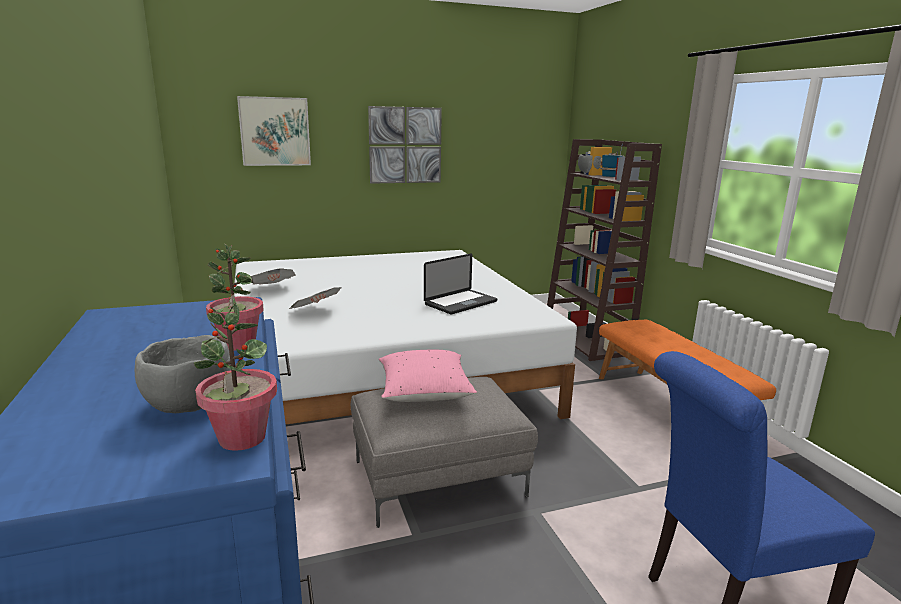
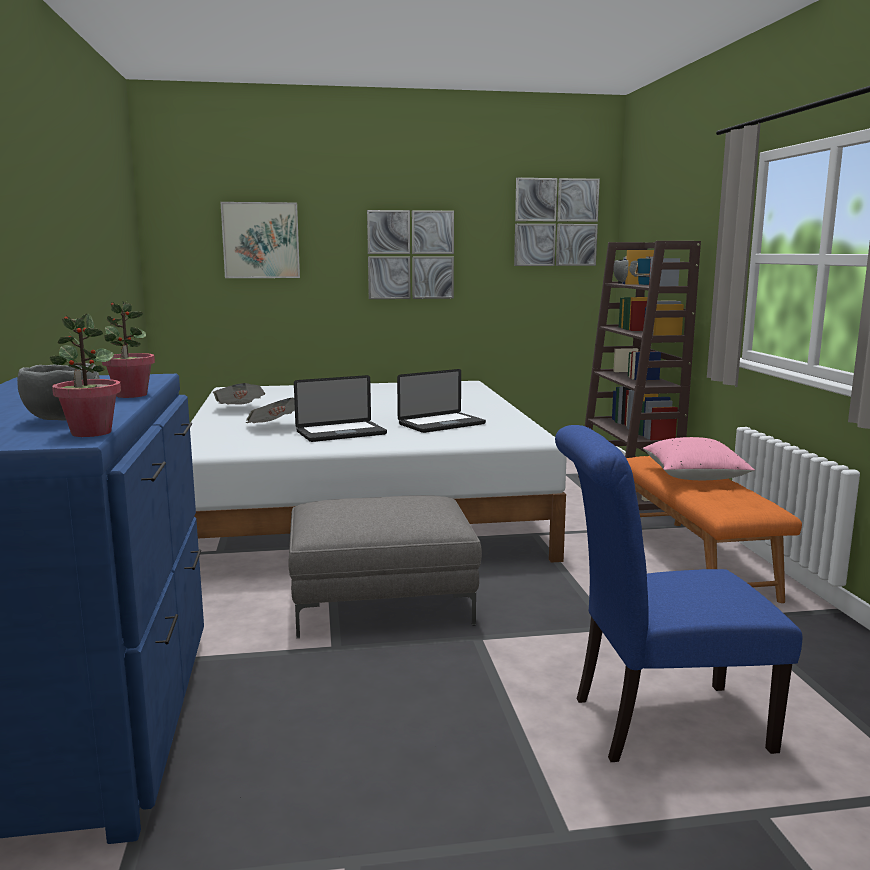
camera: 10 degrees right, 5 degrees down
(380, 318) = (341, 433): none -> laptop
(424, 392) = (365, 502): pink pillow -> pink pillow (694, 477)
(522, 119) = (556, 222): none -> picture

